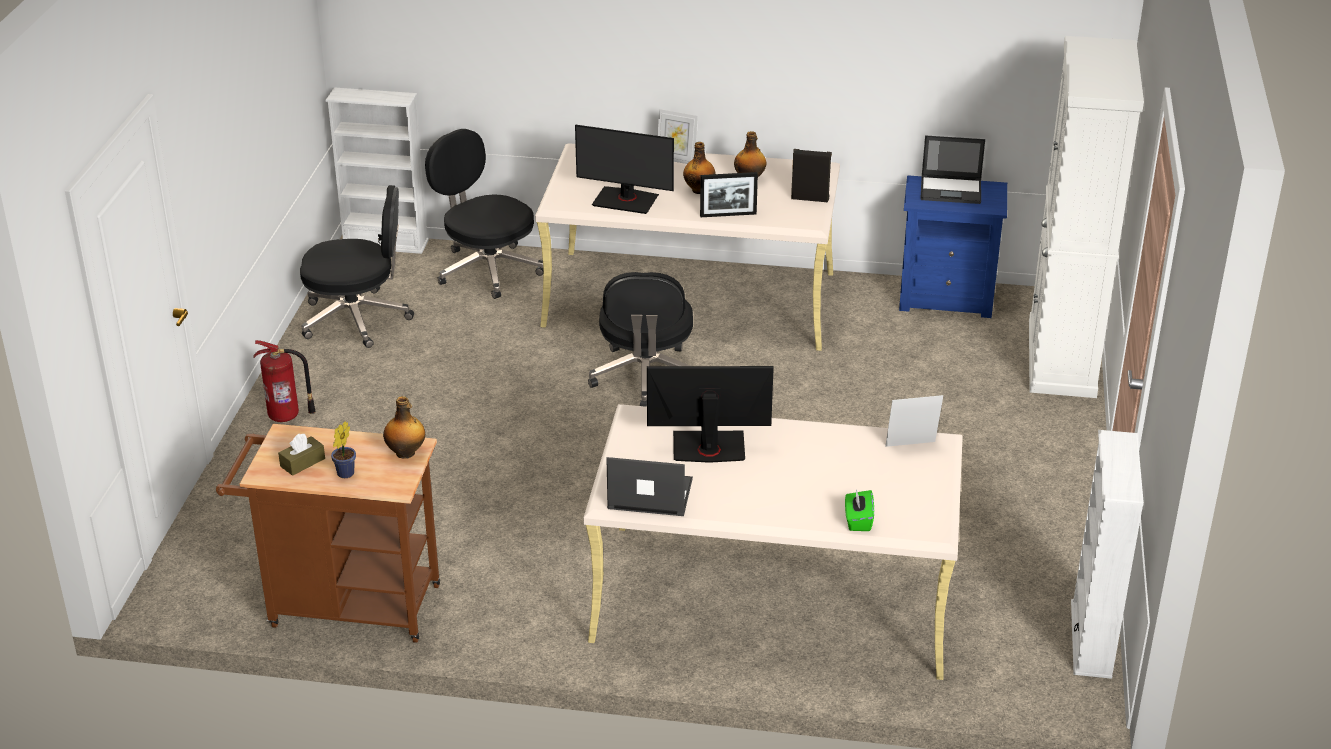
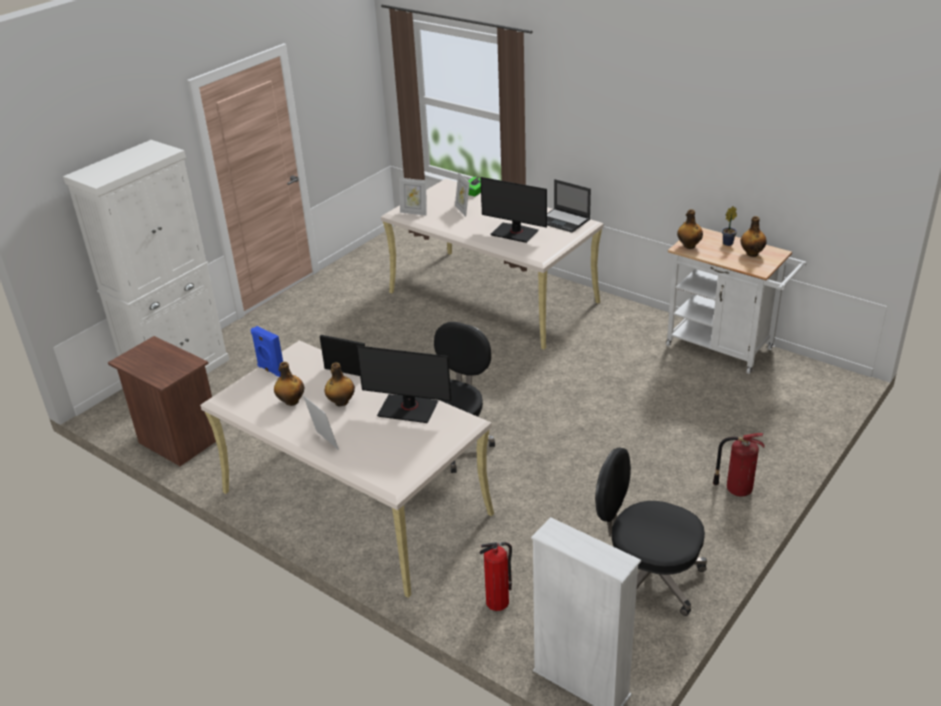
camera: 150 degrees left, 0 degrees up
(302, 462) = (752, 253): brown tissue box -> bottle
(344, 606) = (725, 349): brown cart -> white cart
(487, 269) = (498, 601): black office chair -> fire extinguisher
(626, 200) = (408, 409): monitor -> monitor turned 150 degrees clockwise
(810, 198) = (270, 370): black speaker -> blue speaker
(837, 472) = (463, 210): none -> picture frame
(946, 298) = (177, 441): blue nightstand -> brown nightstand
(951, 190) = (154, 366): laptop -> none
(1091, 639) = (368, 250): white bookcase -> none

